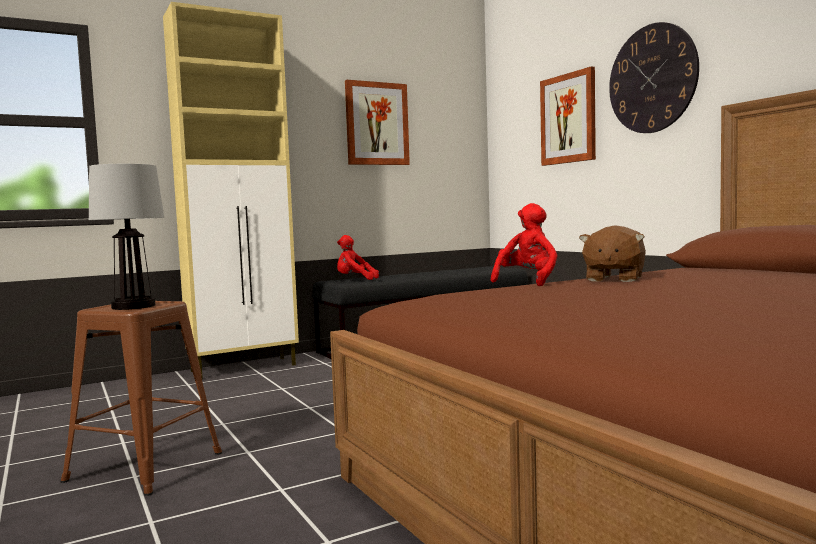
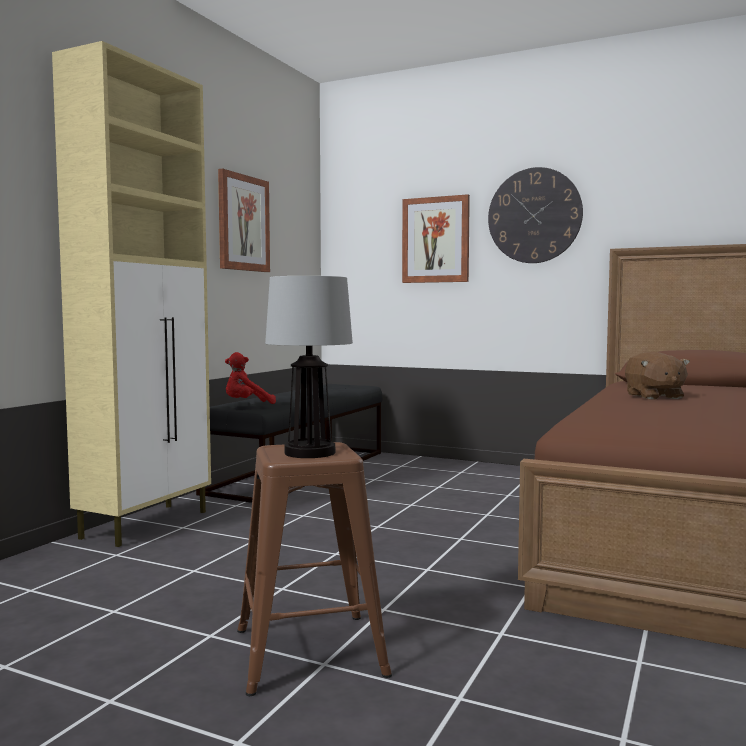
camera: 35 degrees left, 0 degrees up
(527, 281) = (596, 401): red plush toy -> none

